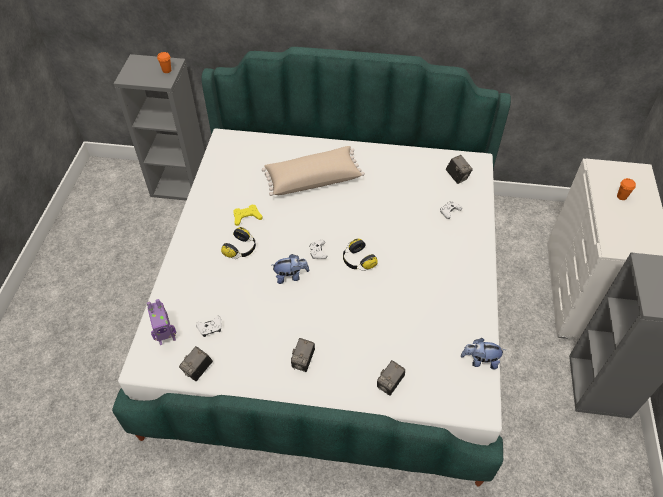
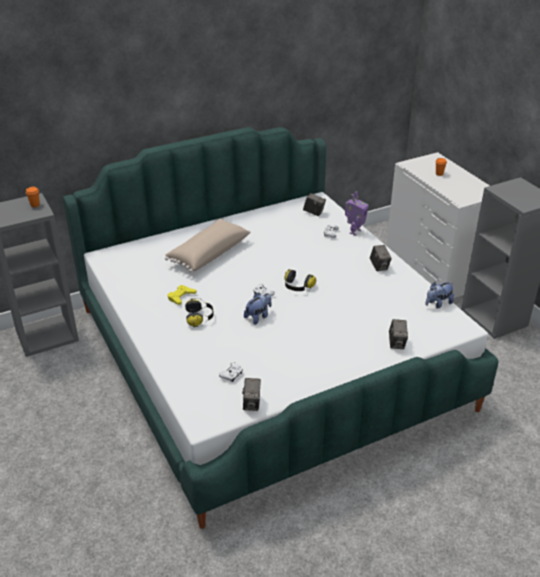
camera: 35 degrees left, 15 degrees down
(166, 337) = (202, 397): toy robot -> toy robot (354, 231)
(303, 361) = (324, 360): camera -> camera (379, 266)

